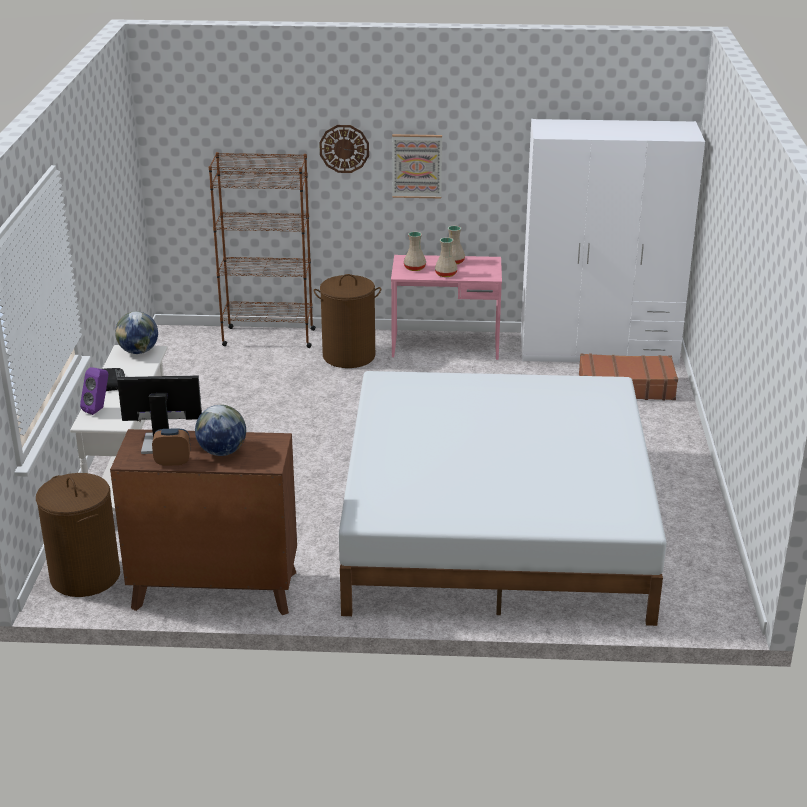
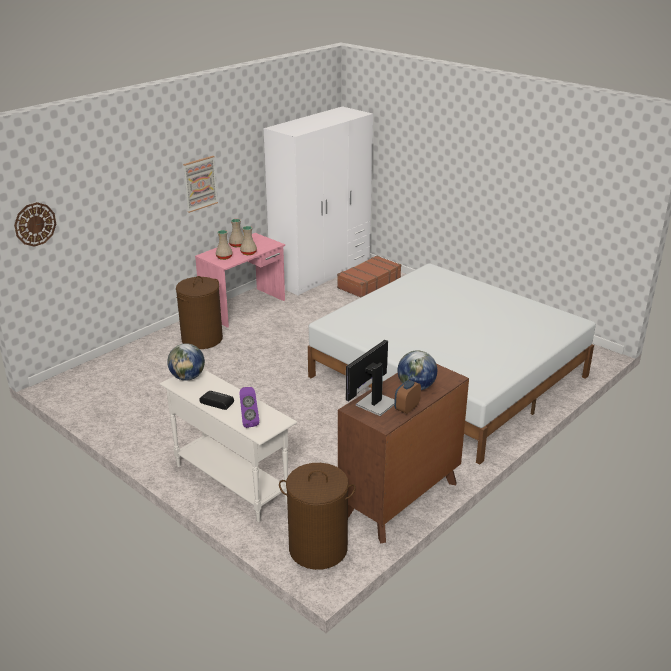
camera: 50 degrees left, 0 degrees up
(268, 337) = (129, 354): brown bookcase -> none
(344, 148) = (153, 185): wall clock -> wall clock (35, 224)

